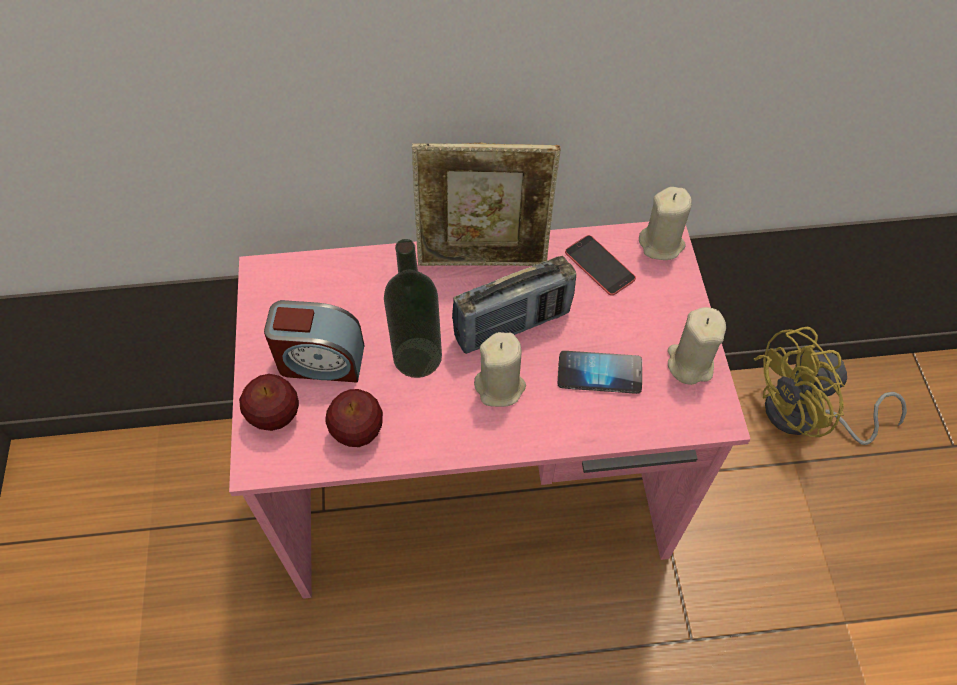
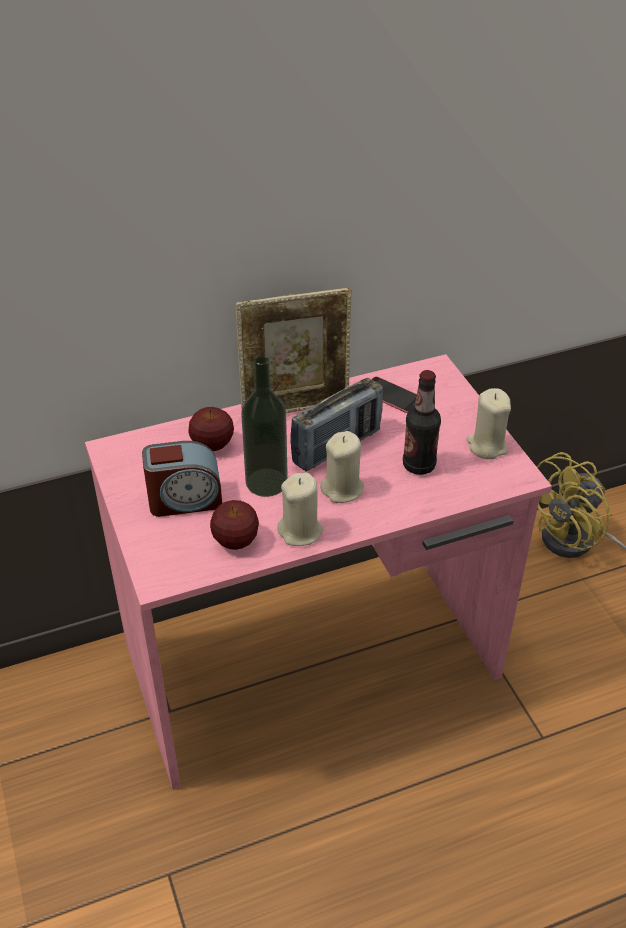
camera: 15 degrees left, 15 degrees down
(275, 416) = (160, 545): apple -> apple (212, 445)
(599, 373) = (419, 465): phone -> bottle
(661, 244) = (435, 373): beige candle -> beige candle (300, 531)

